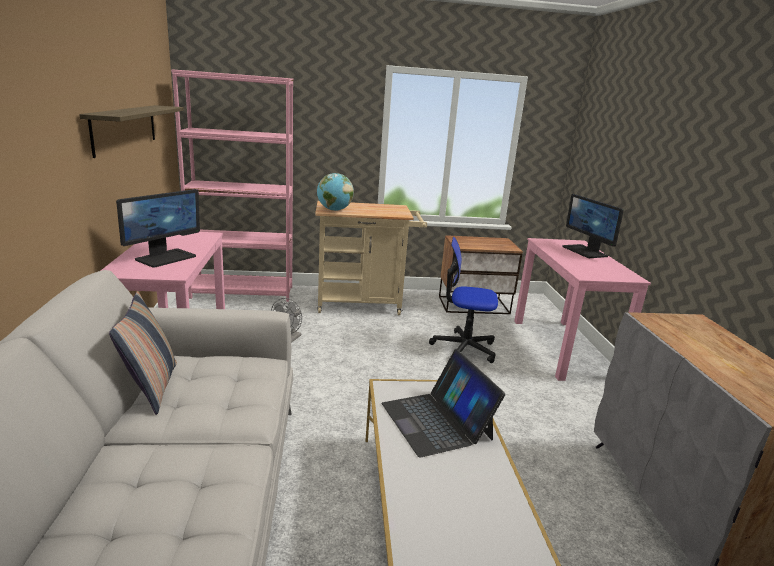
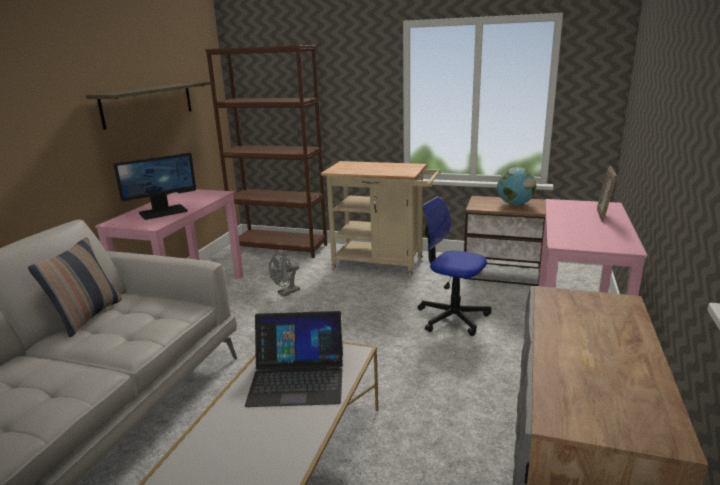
camera: 25 degrees right, 0 degrees up
(243, 292) = (280, 247): pink bookcase -> brown bookcase
(334, 210) = (342, 170): globe -> globe (514, 204)
(437, 421) = (297, 378): laptop -> laptop turned 90 degrees counterclockwise
(585, 251) = (603, 215): monitor -> picture frame

